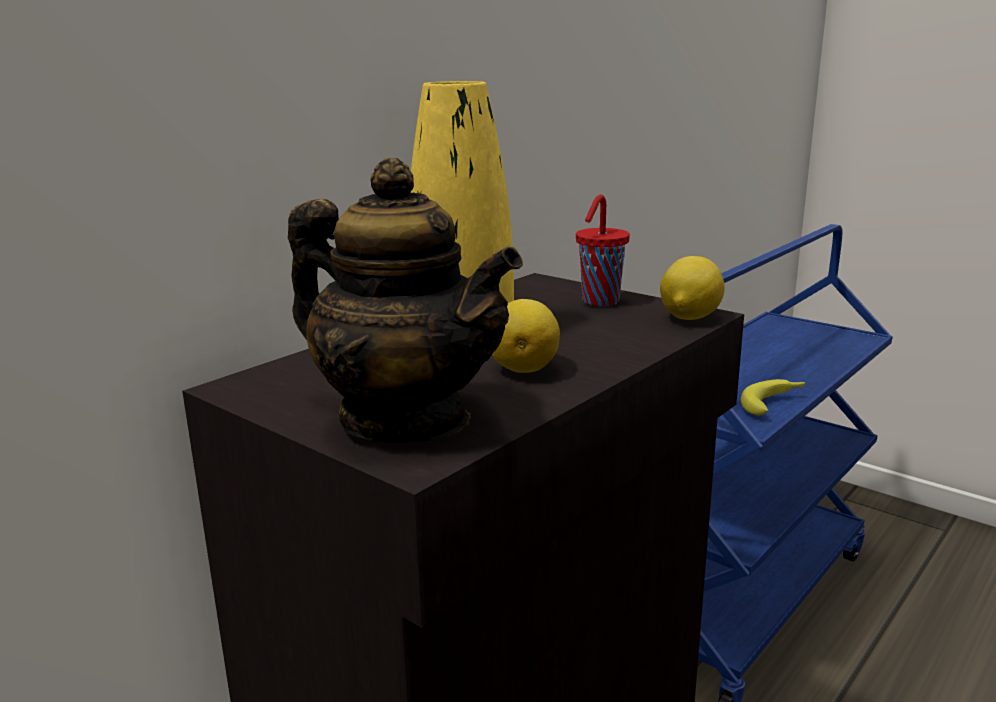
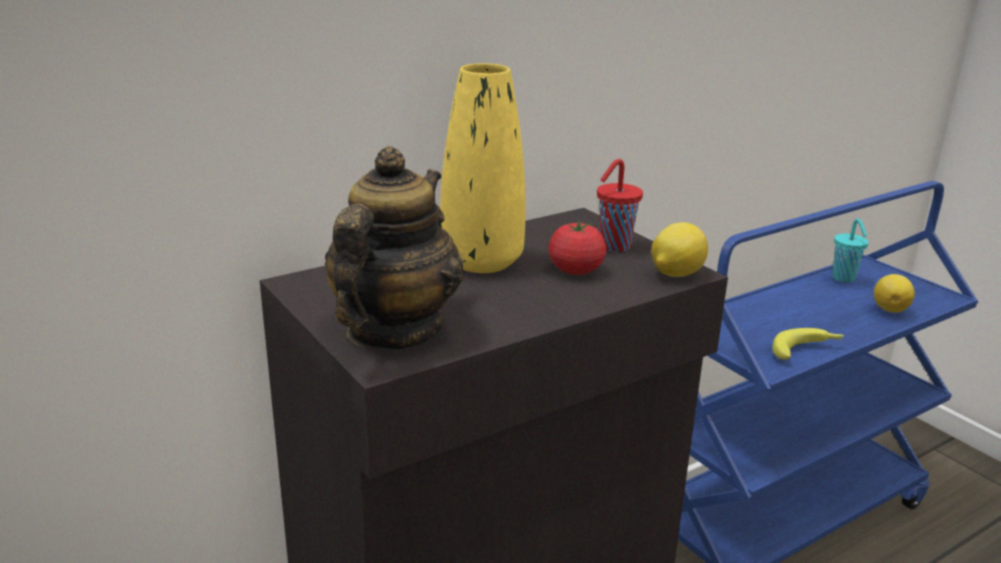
camera: 15 degrees right, 5 degrees up
(405, 420) = (393, 331): teapot -> teapot turned 120 degrees counterclockwise
(524, 368) = (507, 301): lemon -> lemon (890, 309)
(577, 328) = (575, 270): none -> tomato
(764, 334) = (844, 279): none -> turquoise cup

